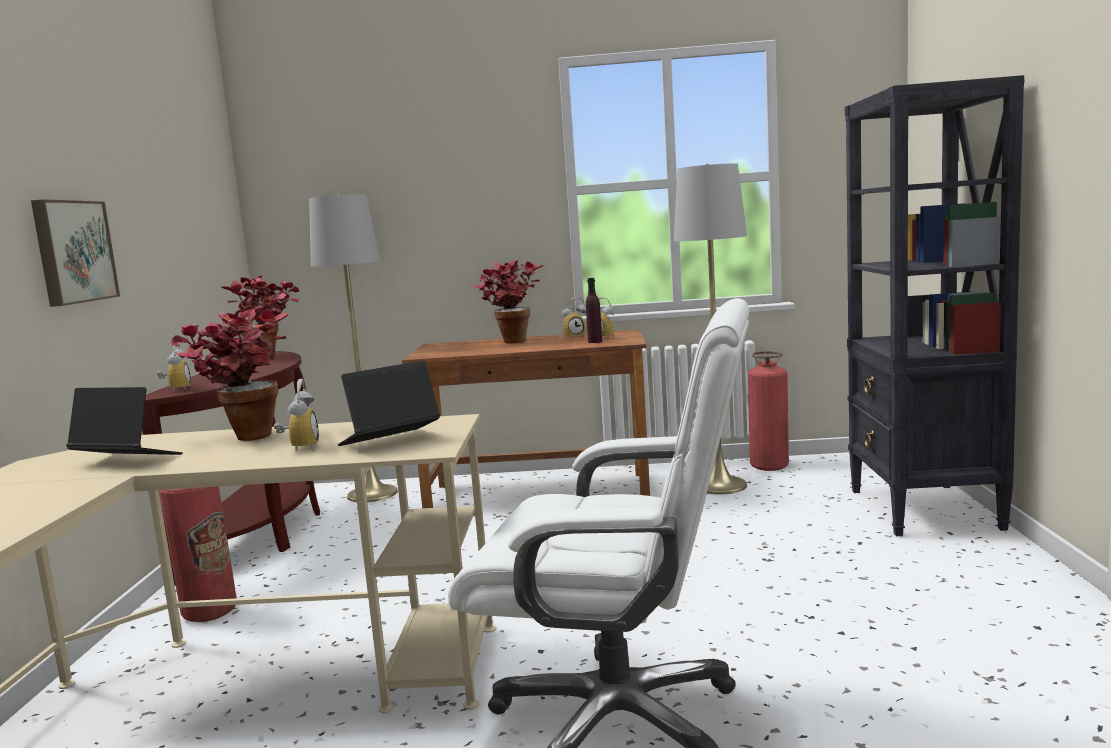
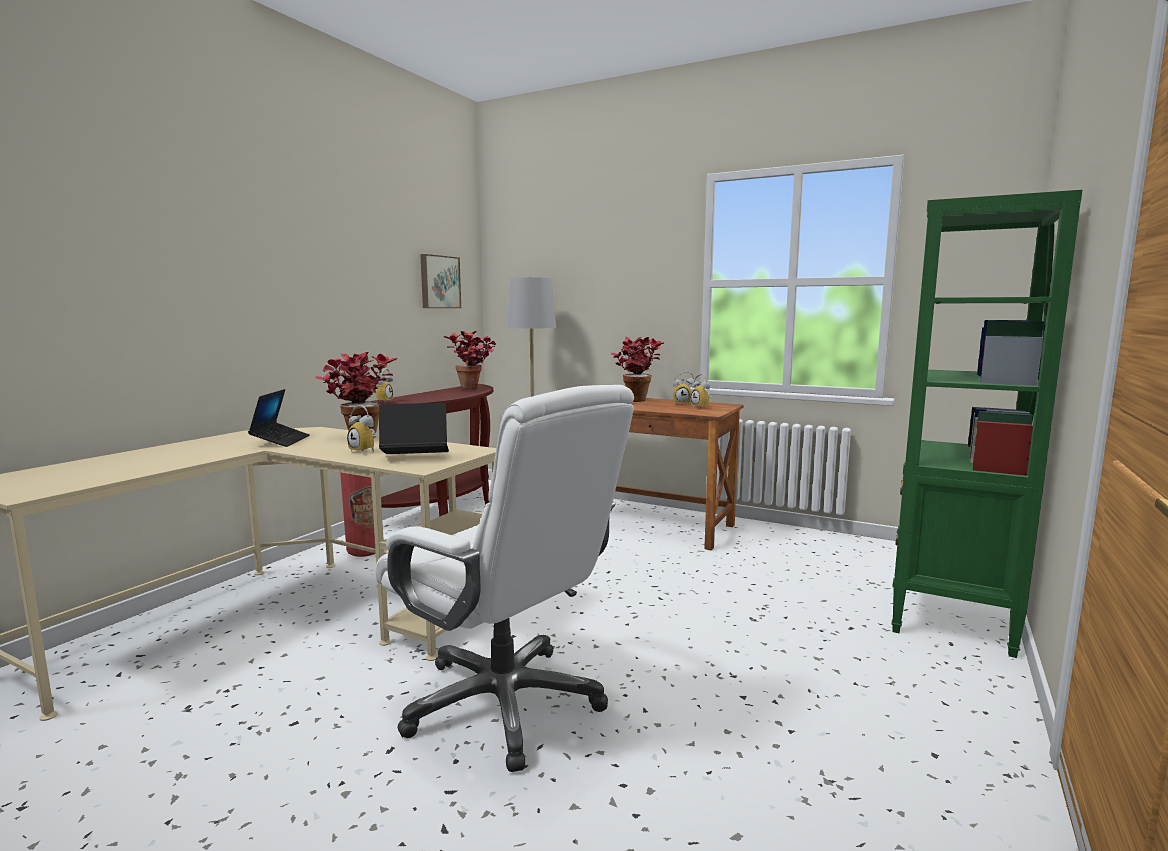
camera: 25 degrees right, 0 degrees up
(72, 252) = (315, 305): picture -> picture (439, 282)
(127, 461) = (280, 441): laptop -> laptop turned 45 degrees clockwise
(300, 448) = (366, 451): alarm clock -> alarm clock turned 105 degrees clockwise
(595, 341) = (688, 409): purple bottle -> none
(719, 485) = (784, 549): grey floor lamp -> none
(769, 466) = (846, 543): fire extinguisher -> none
(924, 510) = (949, 616): black bookcase -> green bookcase

